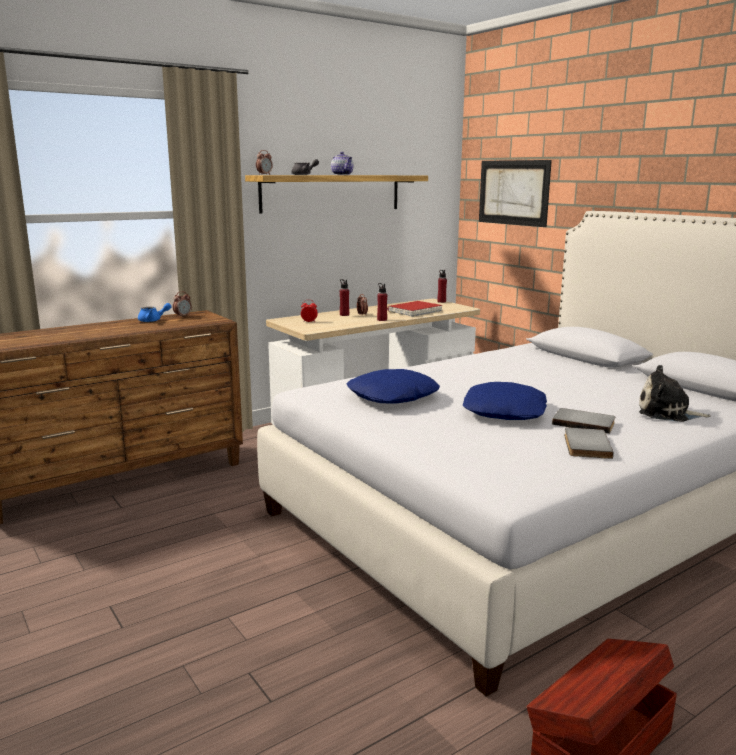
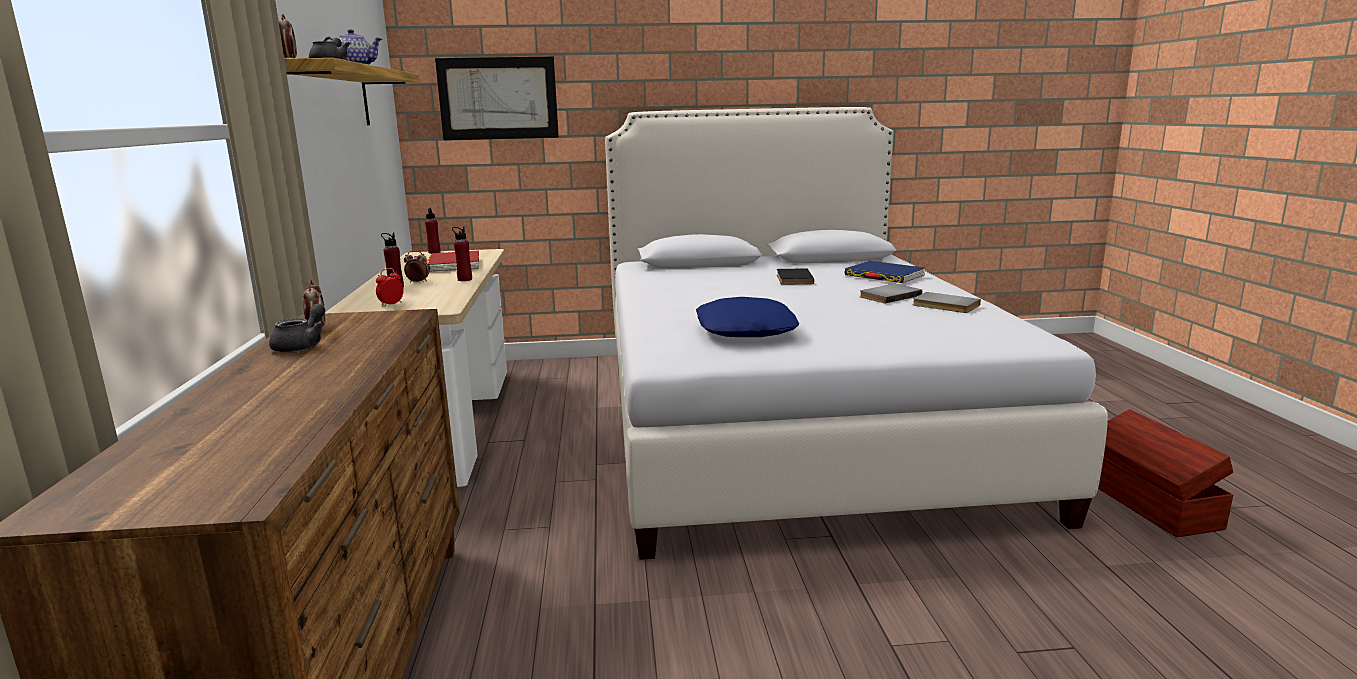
camera: 60 degrees left, 0 degrees up
(153, 320) = (302, 346): blue teapot -> grey teapot
(505, 411) = (832, 308): blue pillow -> none
(583, 387) = (792, 279): none -> black book
(667, 413) = (884, 276): plush toy -> blue book

